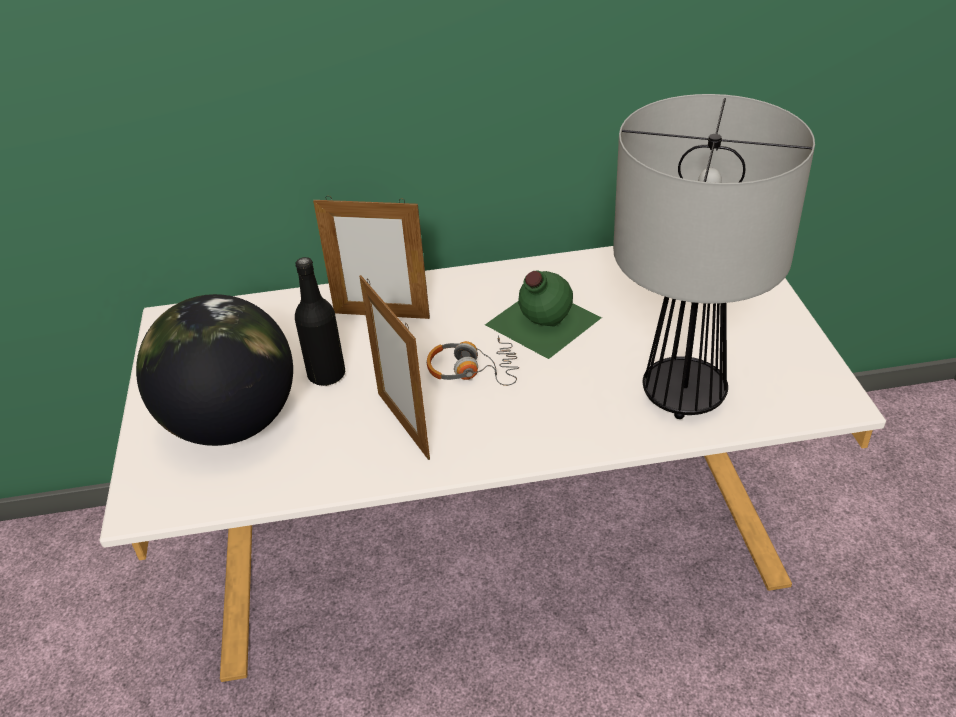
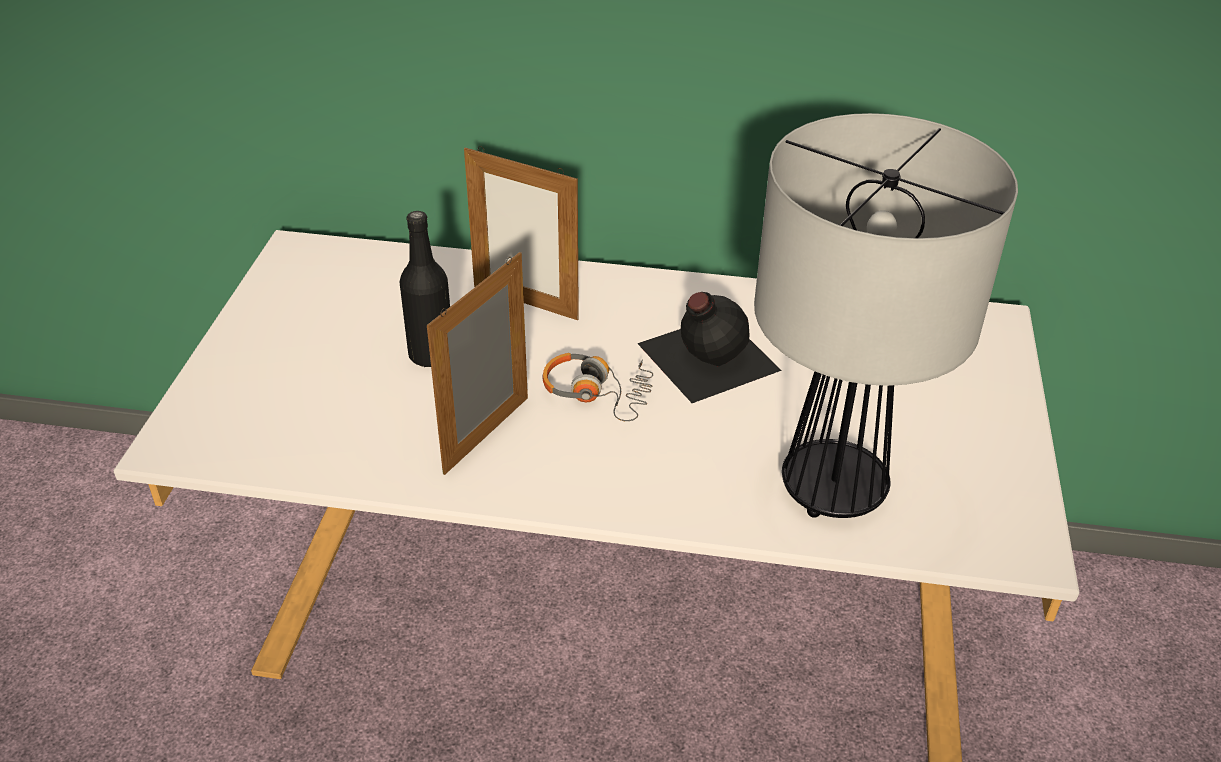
camera: 15 degrees right, 0 degrees up
(232, 423) = (305, 382): globe -> none
(403, 425) = (487, 435): picture frame -> picture frame turned 45 degrees clockwise
(541, 321) = (705, 356): green bottle -> black bottle

